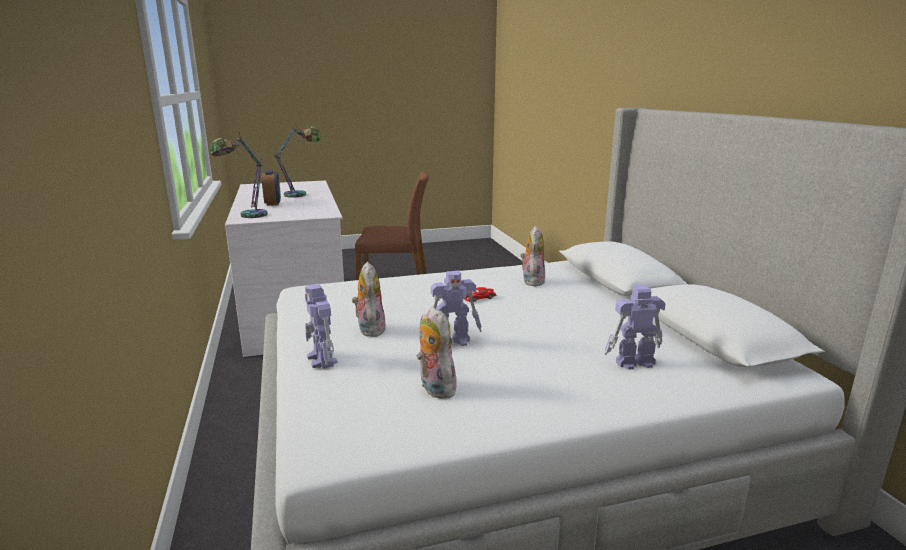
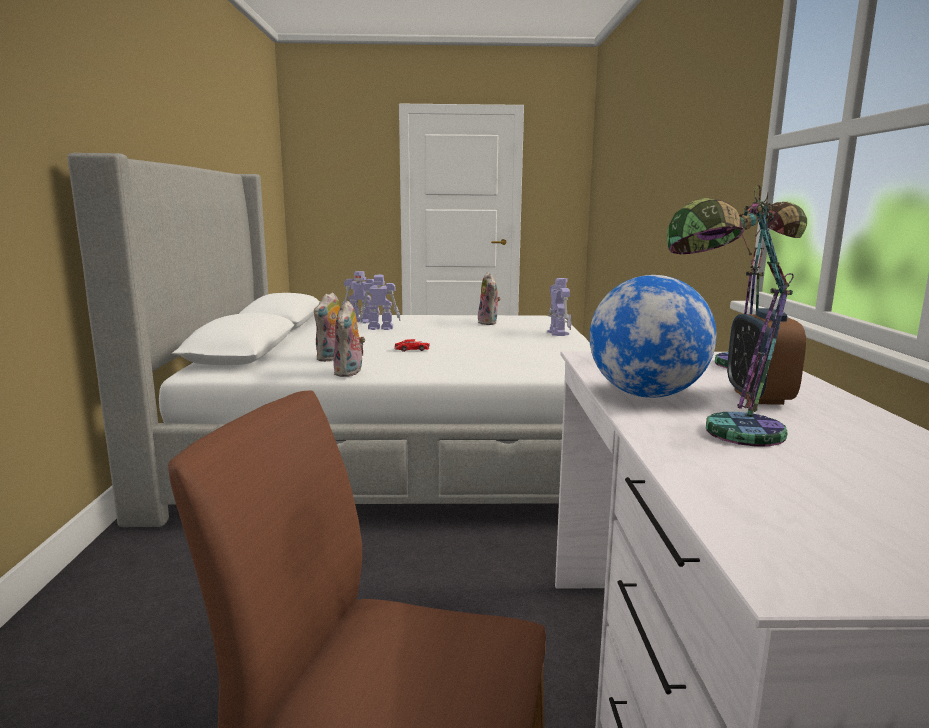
camera: 165 degrees left, 5 degrees down
(315, 201) = (646, 395): none -> globe
(369, 329) = (523, 342): plush toy -> plush toy (350, 373)
(453, 341) = (462, 333): toy robot -> toy robot (380, 328)

